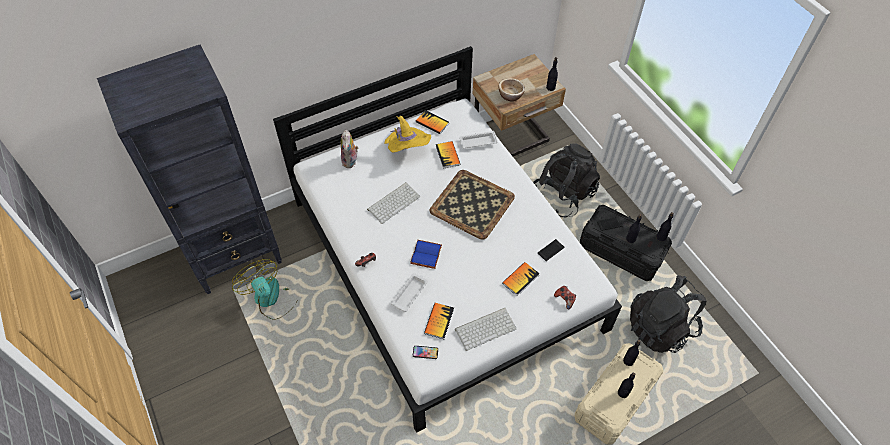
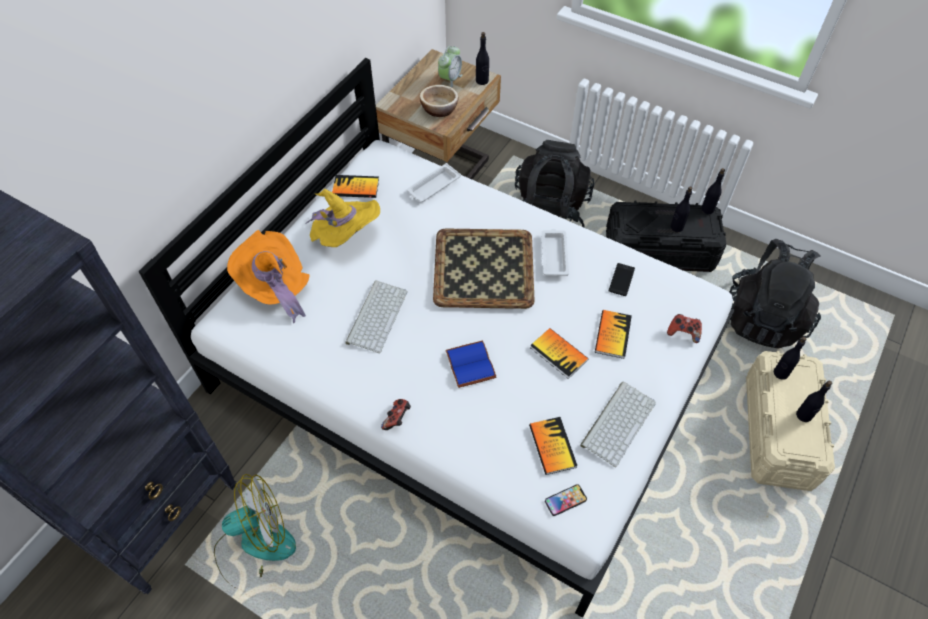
camera: 30 degrees left, 0 degrees up
(271, 299) = (254, 546): fan -> fan turned 135 degrees clockwise
(350, 161) = (275, 288): plush toy -> orange hat
(410, 293) = (486, 429): white tray -> white tray (554, 254)
(447, 155) = (406, 220): book -> book (558, 354)
(531, 78) = (450, 79): none -> alarm clock

